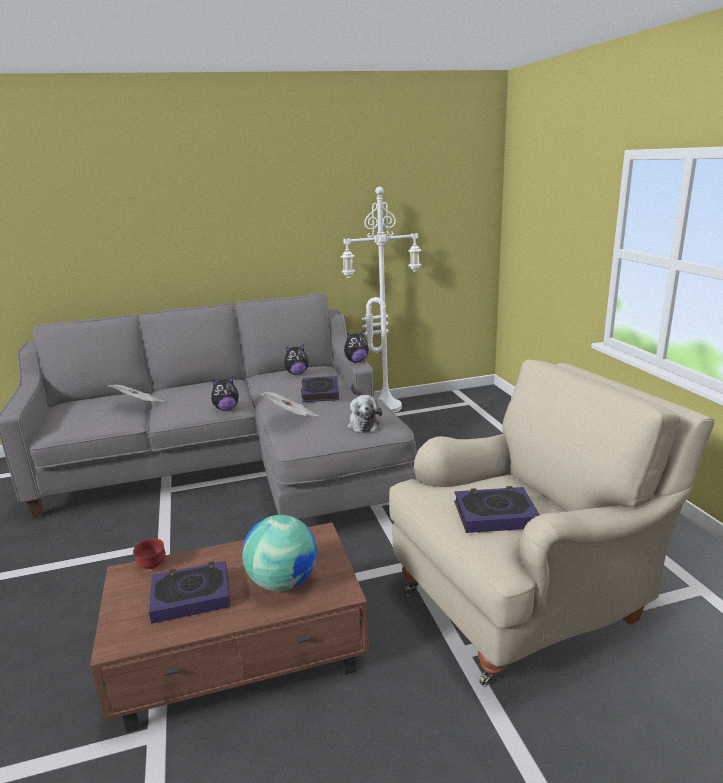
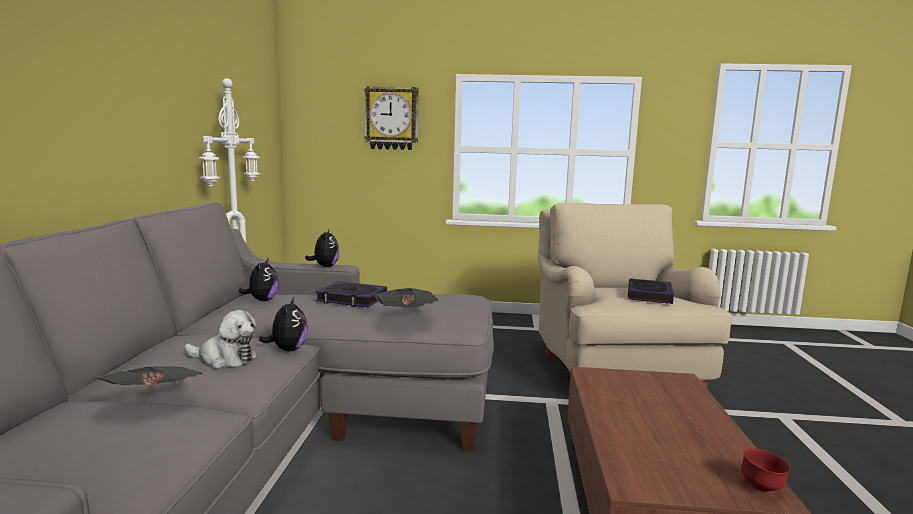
camera: 70 degrees left, 10 degrees down
(152, 566) = (620, 464): red bowl -> red bowl (762, 488)
(191, 596) = (684, 444): book -> none
(282, 582) = (664, 398): globe -> none
(363, 424) = (456, 300): plush toy -> plush toy (225, 359)
(568, 208) = (392, 118): none -> wall clock

